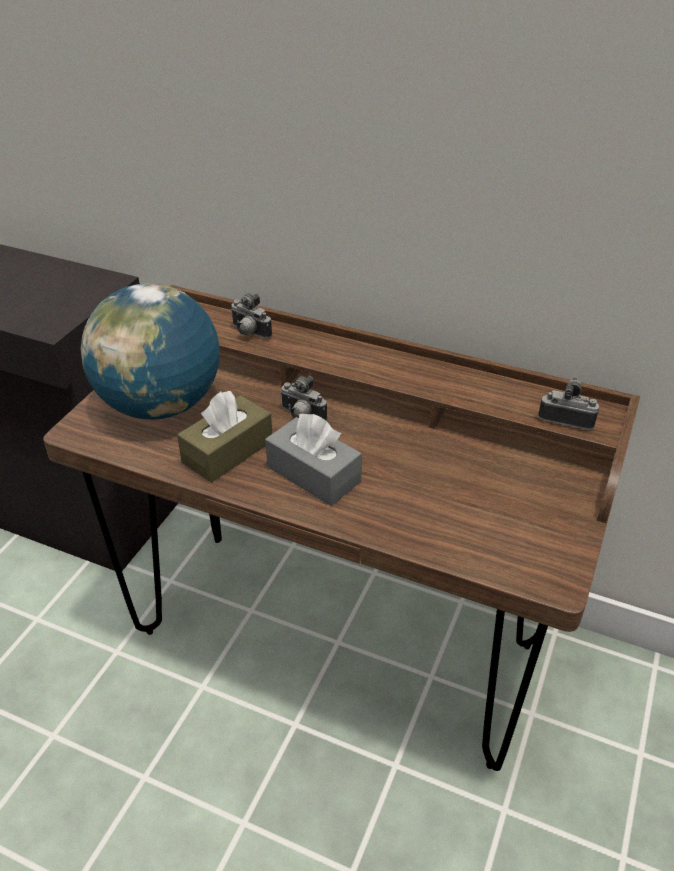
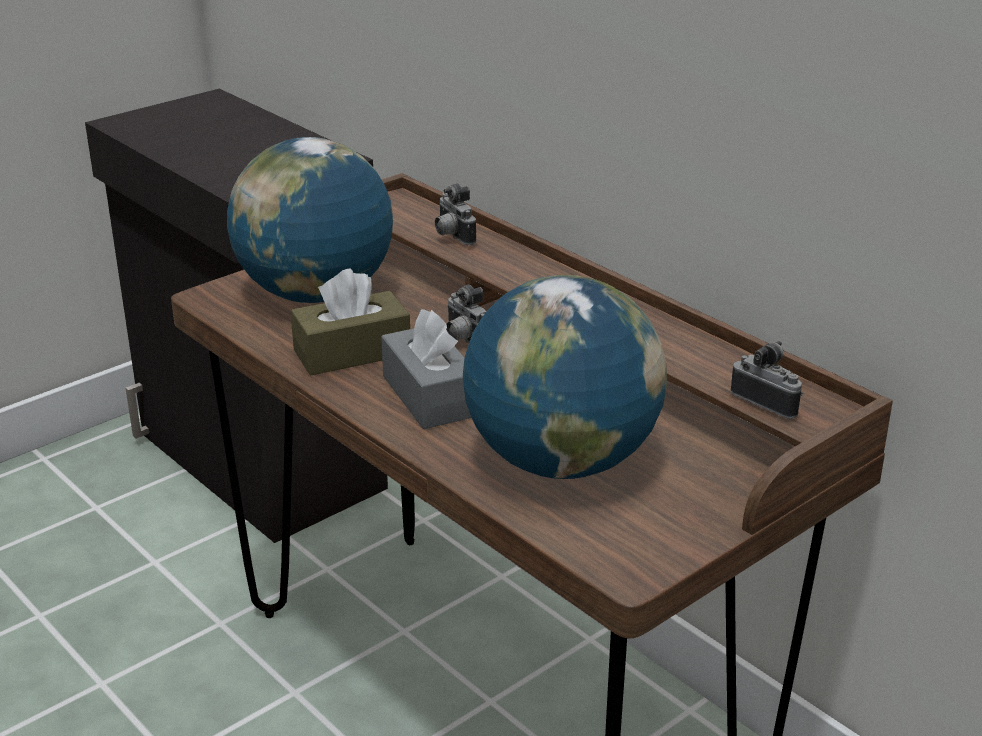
camera: 25 degrees right, 10 degrees down
(445, 502) = (561, 461): none -> globe

